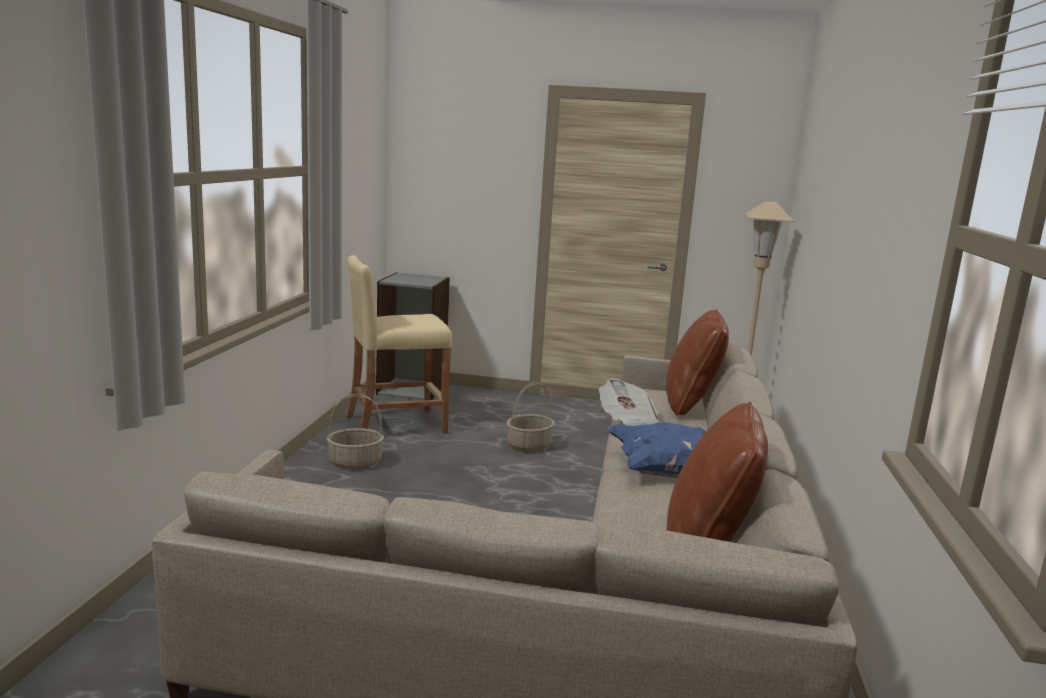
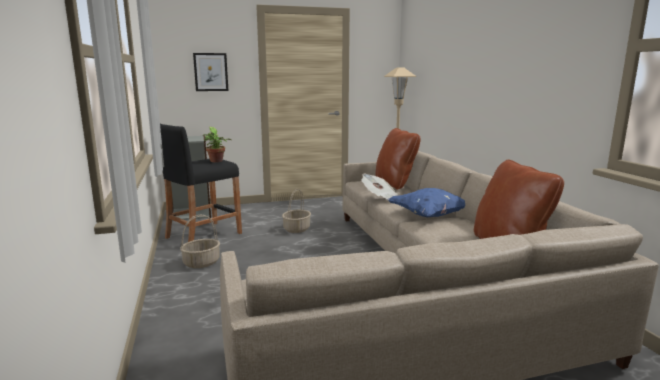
camera: 25 degrees left, 0 degrees up
(395, 425) = (203, 235): beige stool -> black stool
(424, 321) = (217, 161): none -> potted plant
(469, 184) = (211, 72): none -> picture

